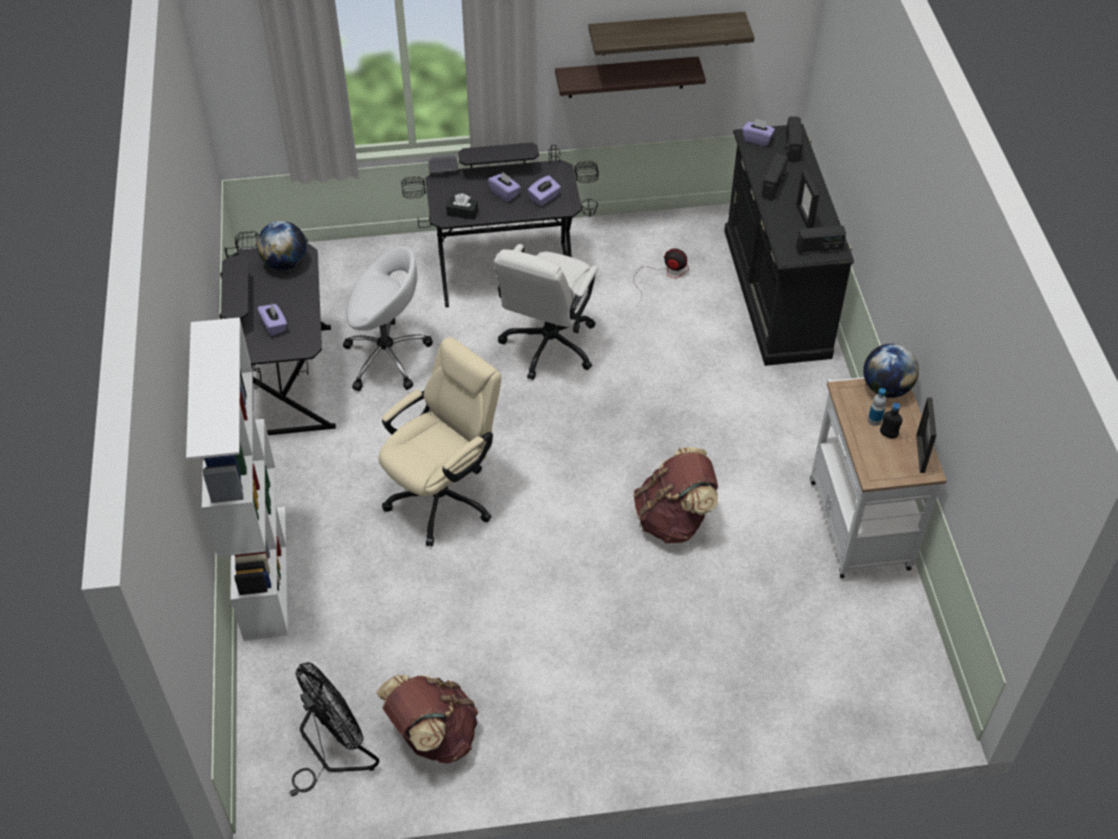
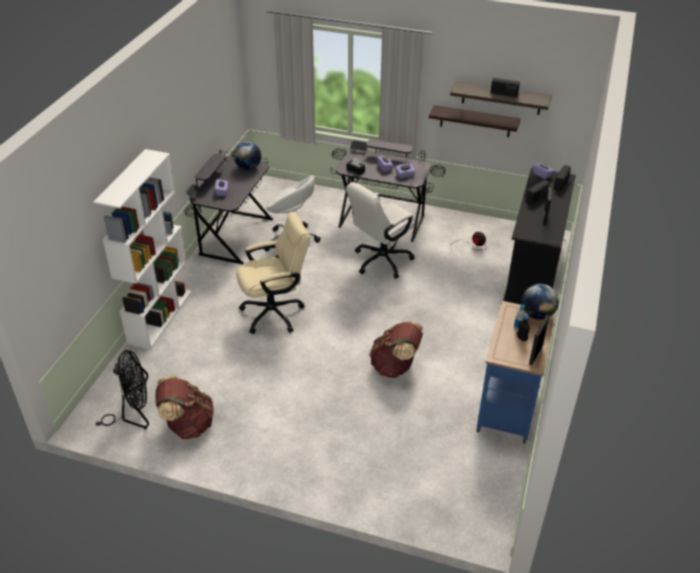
camera: 25 degrees right, 10 degrees down
(819, 249) = (543, 235): radio -> radio (504, 94)
(857, 521) = (508, 406): white cart -> blue cart

